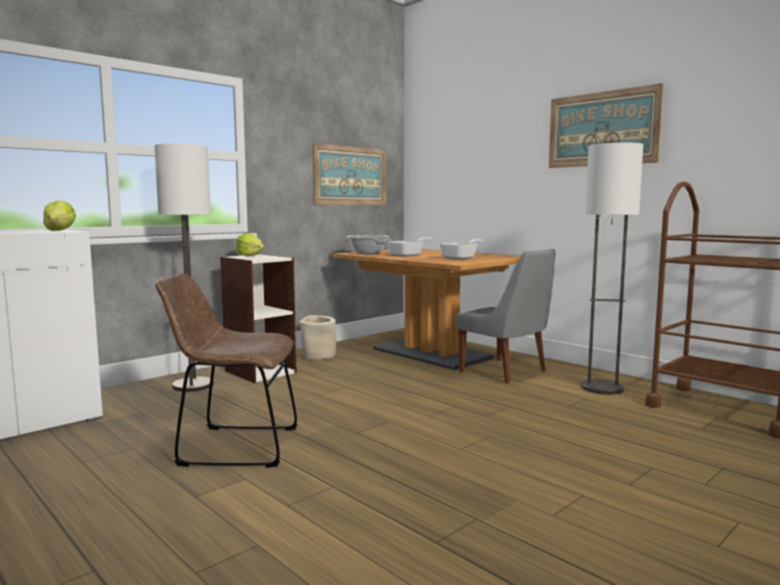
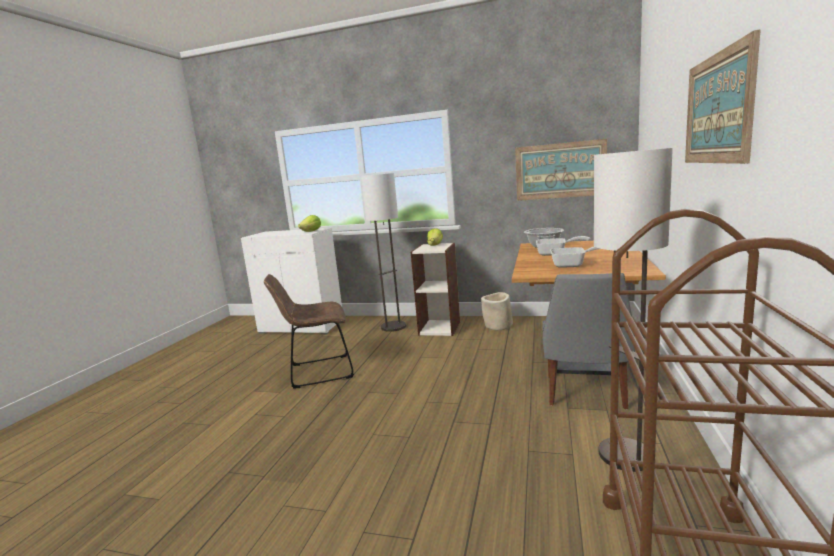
camera: 60 degrees right, 5 degrees up
(233, 446) = (317, 372): brown chair -> brown chair turned 75 degrees counterclockwise

